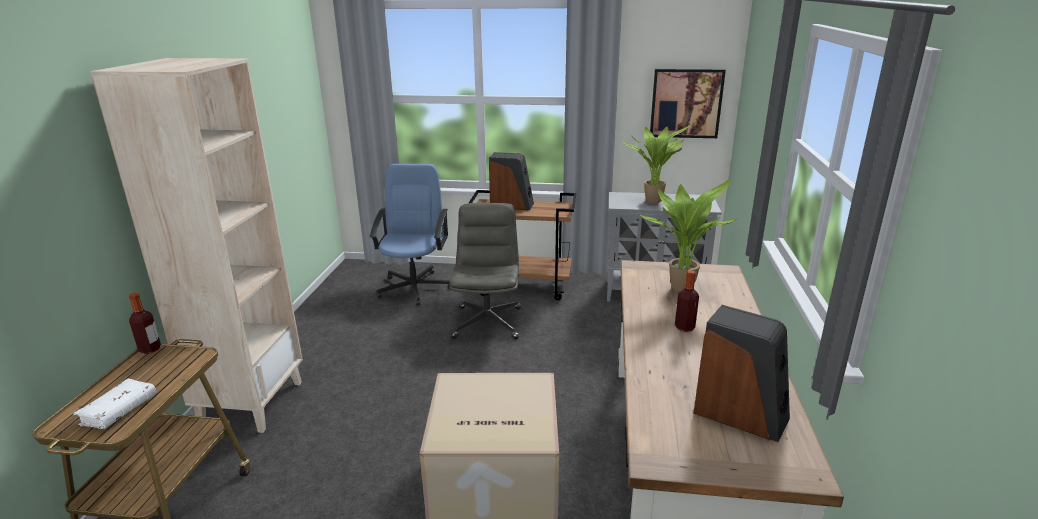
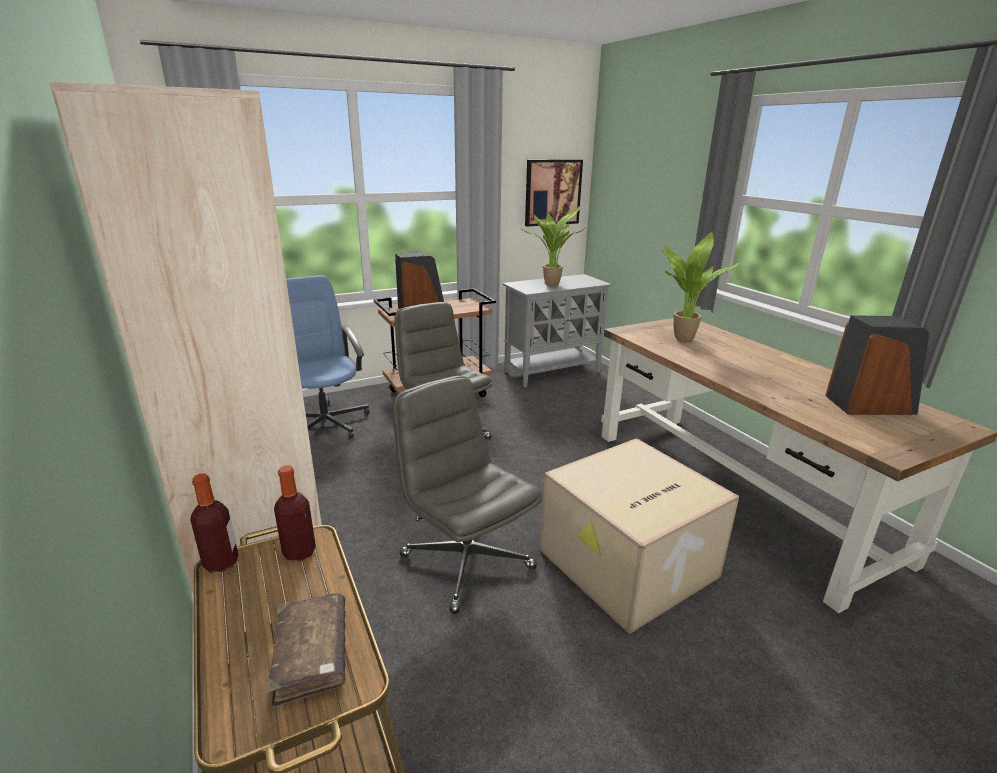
camera: 35 degrees left, 0 degrees up
(119, 411) = (312, 655): white book -> brown book
(385, 425) = (465, 561): none -> grey office chair
(684, 327) = (735, 362): bottle -> bottle (299, 552)

